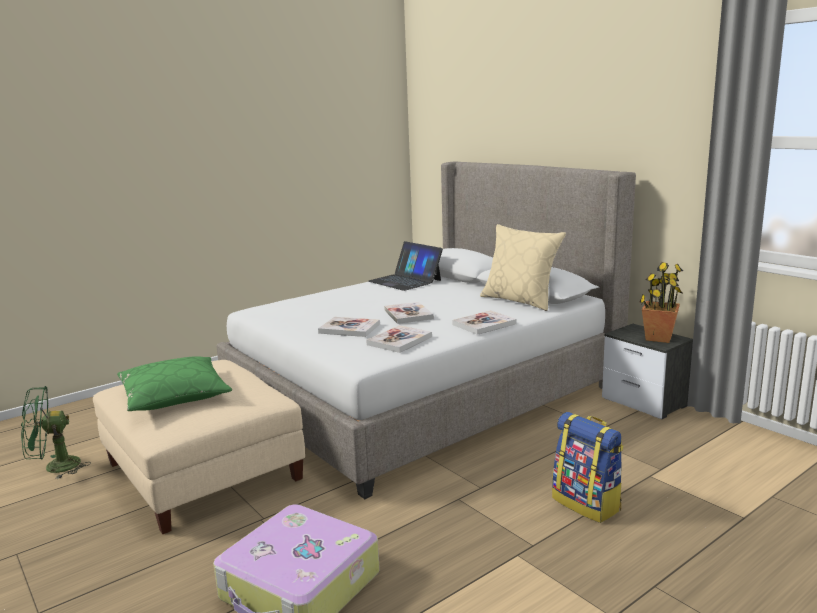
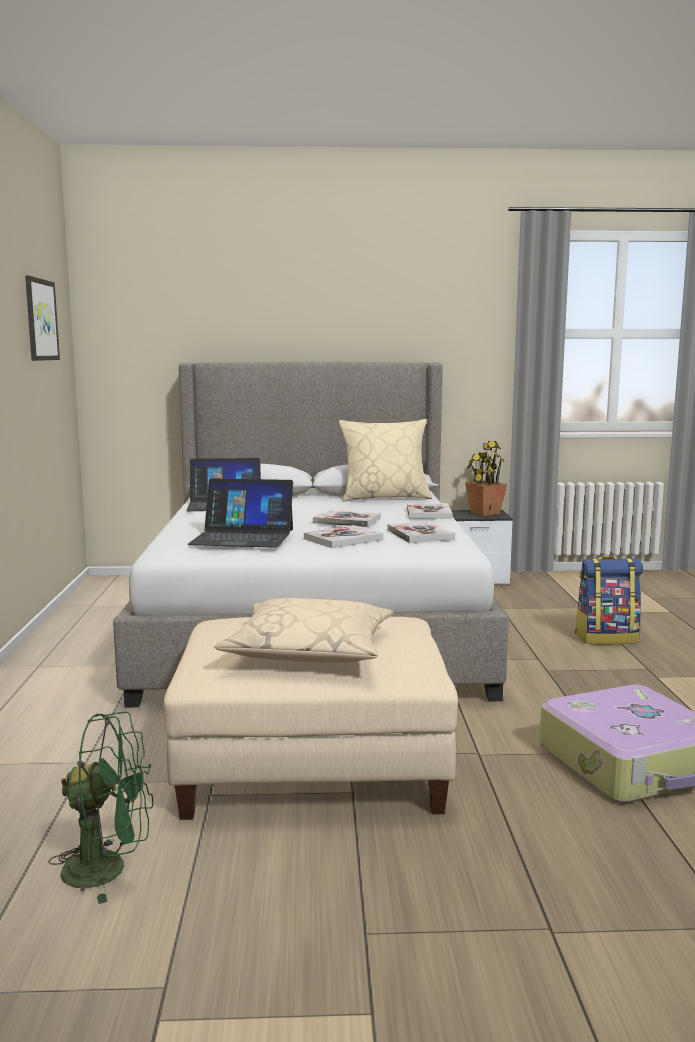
camera: 55 degrees left, 5 degrees down
(54, 468) = (109, 868): green fan -> green fan turned 105 degrees counterclockwise
(174, 395) = (309, 650): green pillow -> beige pillow
(306, 310) = (242, 537): none -> laptop
(345, 133) = (40, 320): none -> picture

